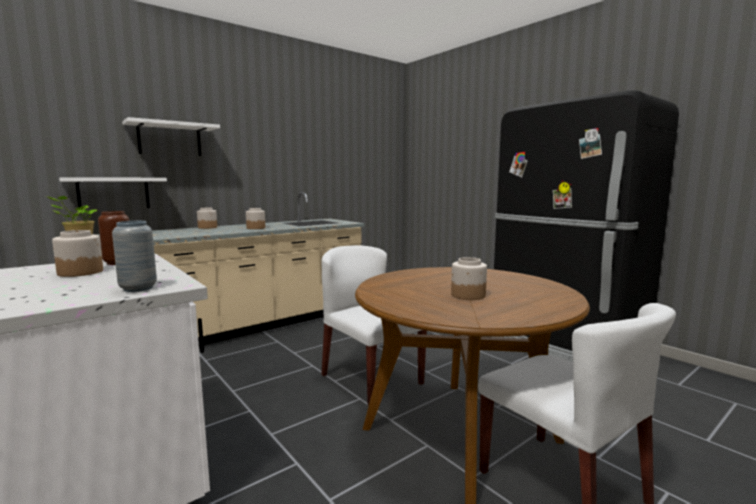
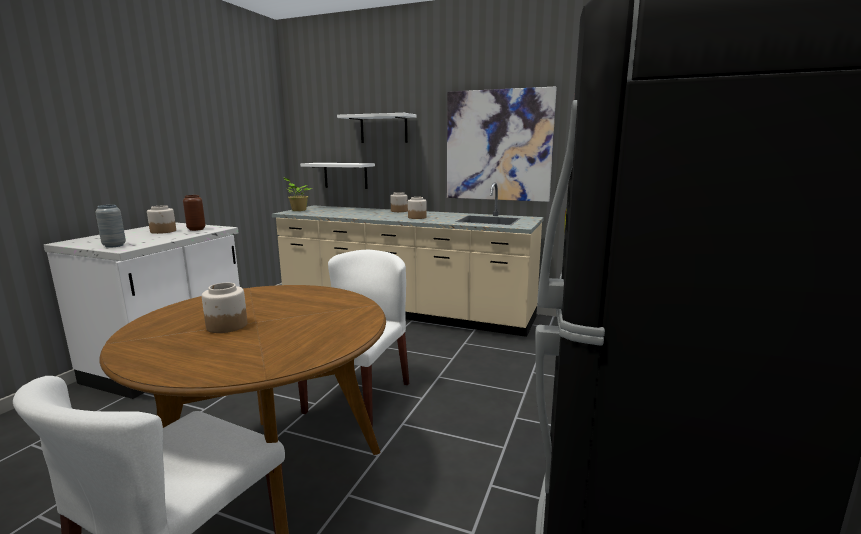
camera: 60 degrees right, 5 degrees up
(290, 162) = (498, 146): none -> picture

